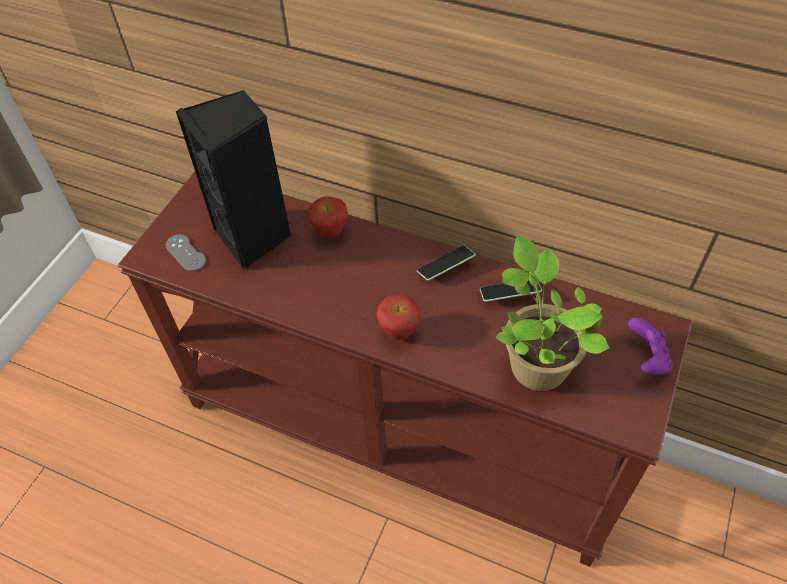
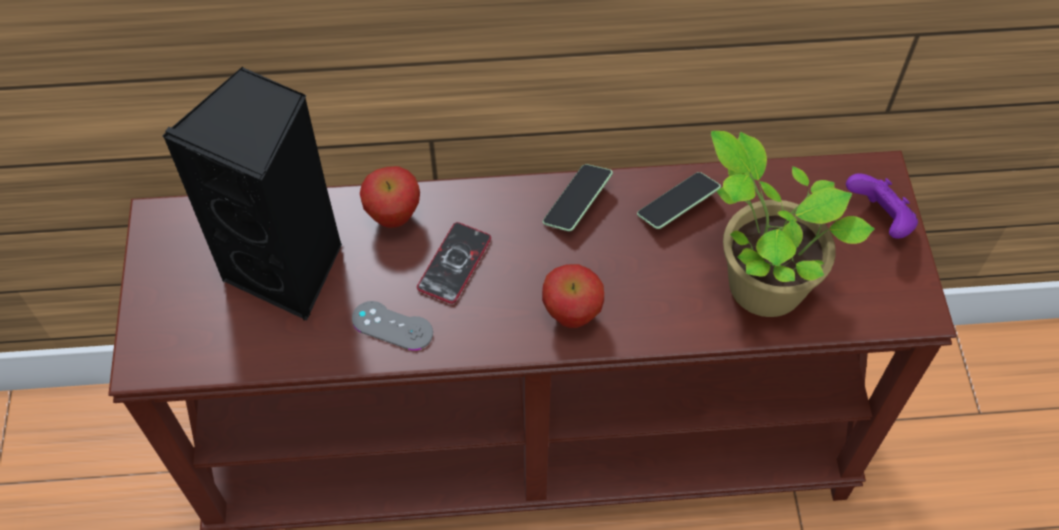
camera: 30 degrees left, 5 degrees up
(185, 253) = (203, 332): grey game controller -> grey game controller (392, 326)
(348, 272) = (454, 263): none -> phone

